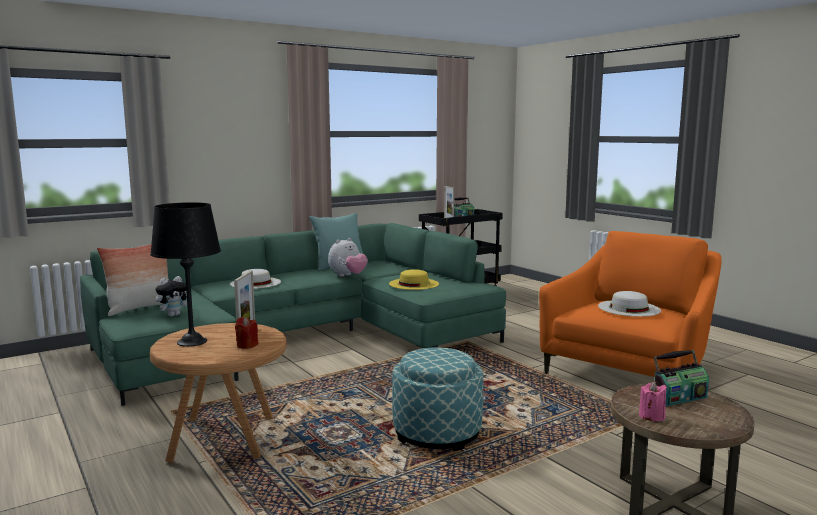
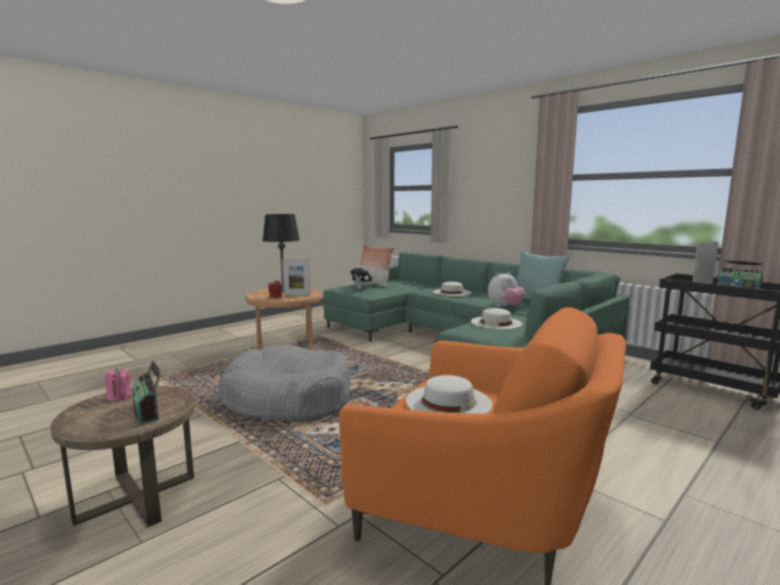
camera: 80 degrees right, 0 degrees up
(348, 276) = (505, 306): plush toy -> plush toy turned 60 degrees counterclockwise
(414, 284) = (496, 322): yellow hat -> white hat
(437, 433) = (288, 399): ottoman -> grey dog bed

